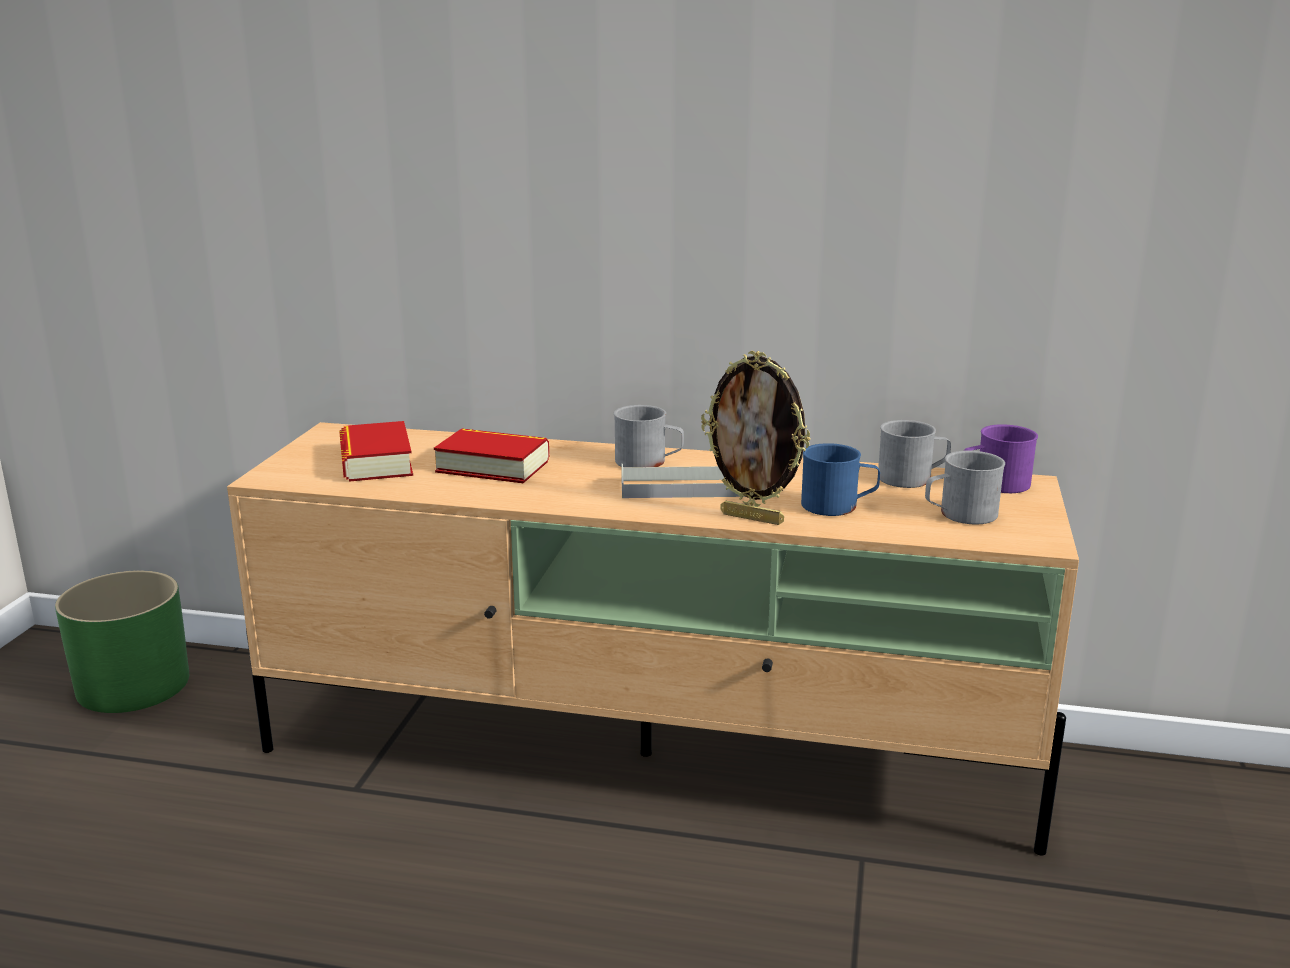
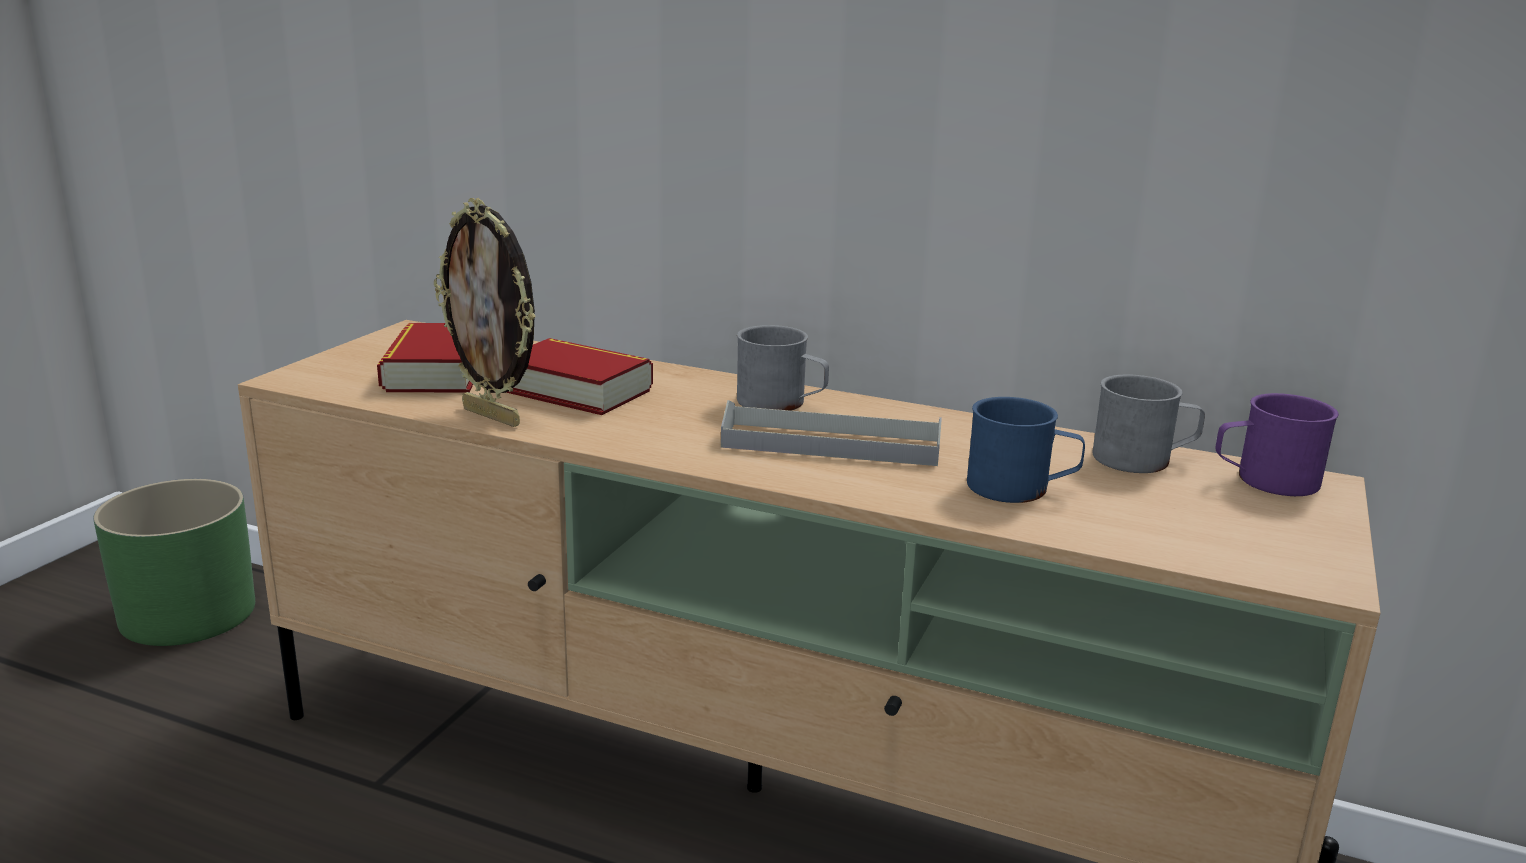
camera: 10 degrees right, 0 degrees up
(753, 518) = (889, 493): picture frame -> picture frame (494, 416)
(960, 515) = (1200, 520): grey mug -> none

